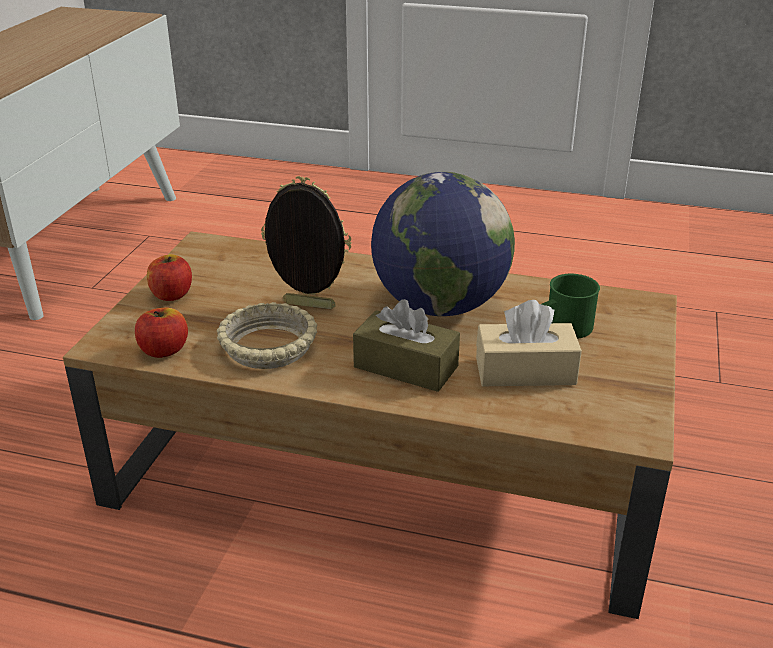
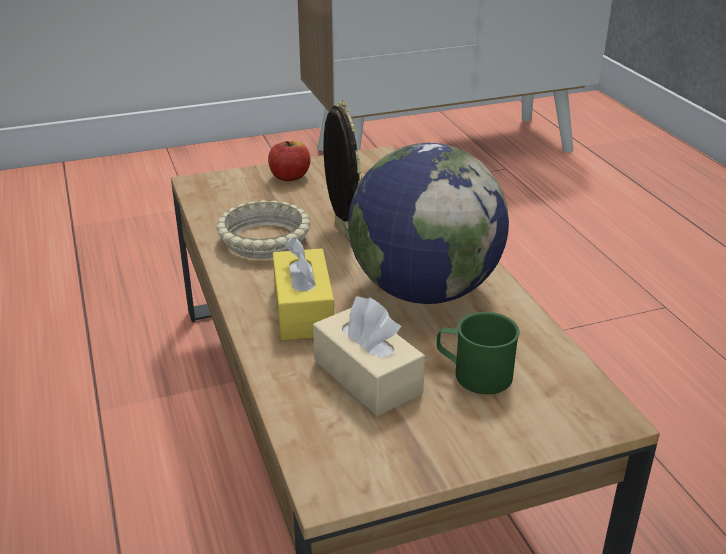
camera: 55 degrees right, 0 degrees up
(164, 350) = (214, 205): apple -> none
(406, 367) = (303, 310): brown tissue box -> yellow tissue box

